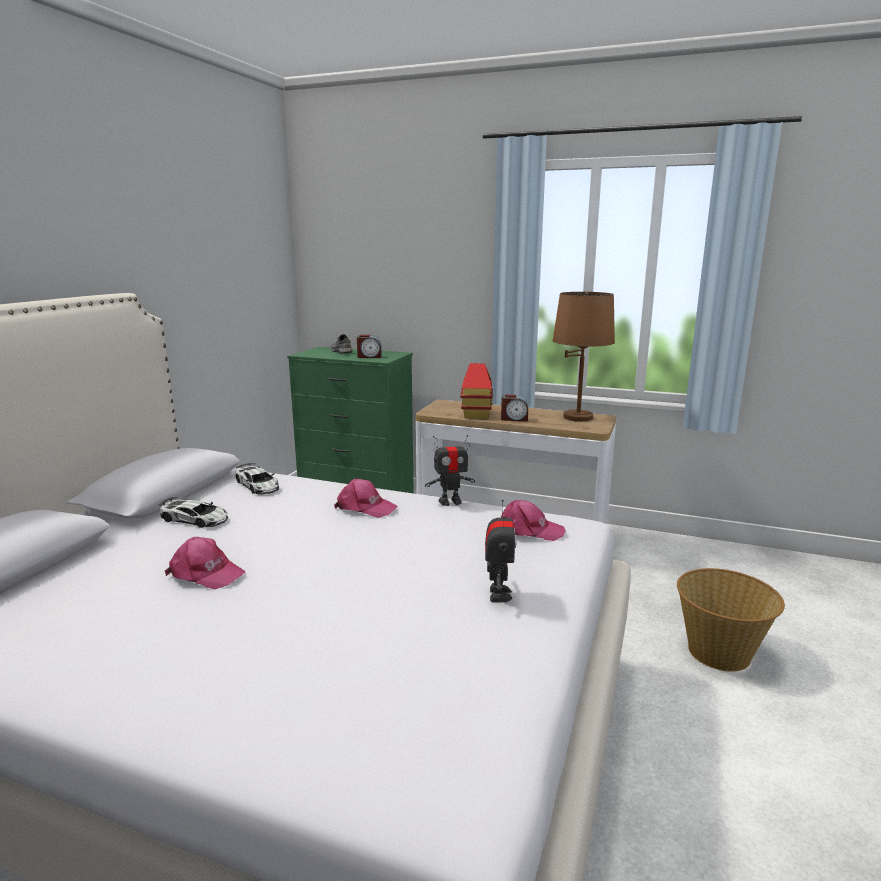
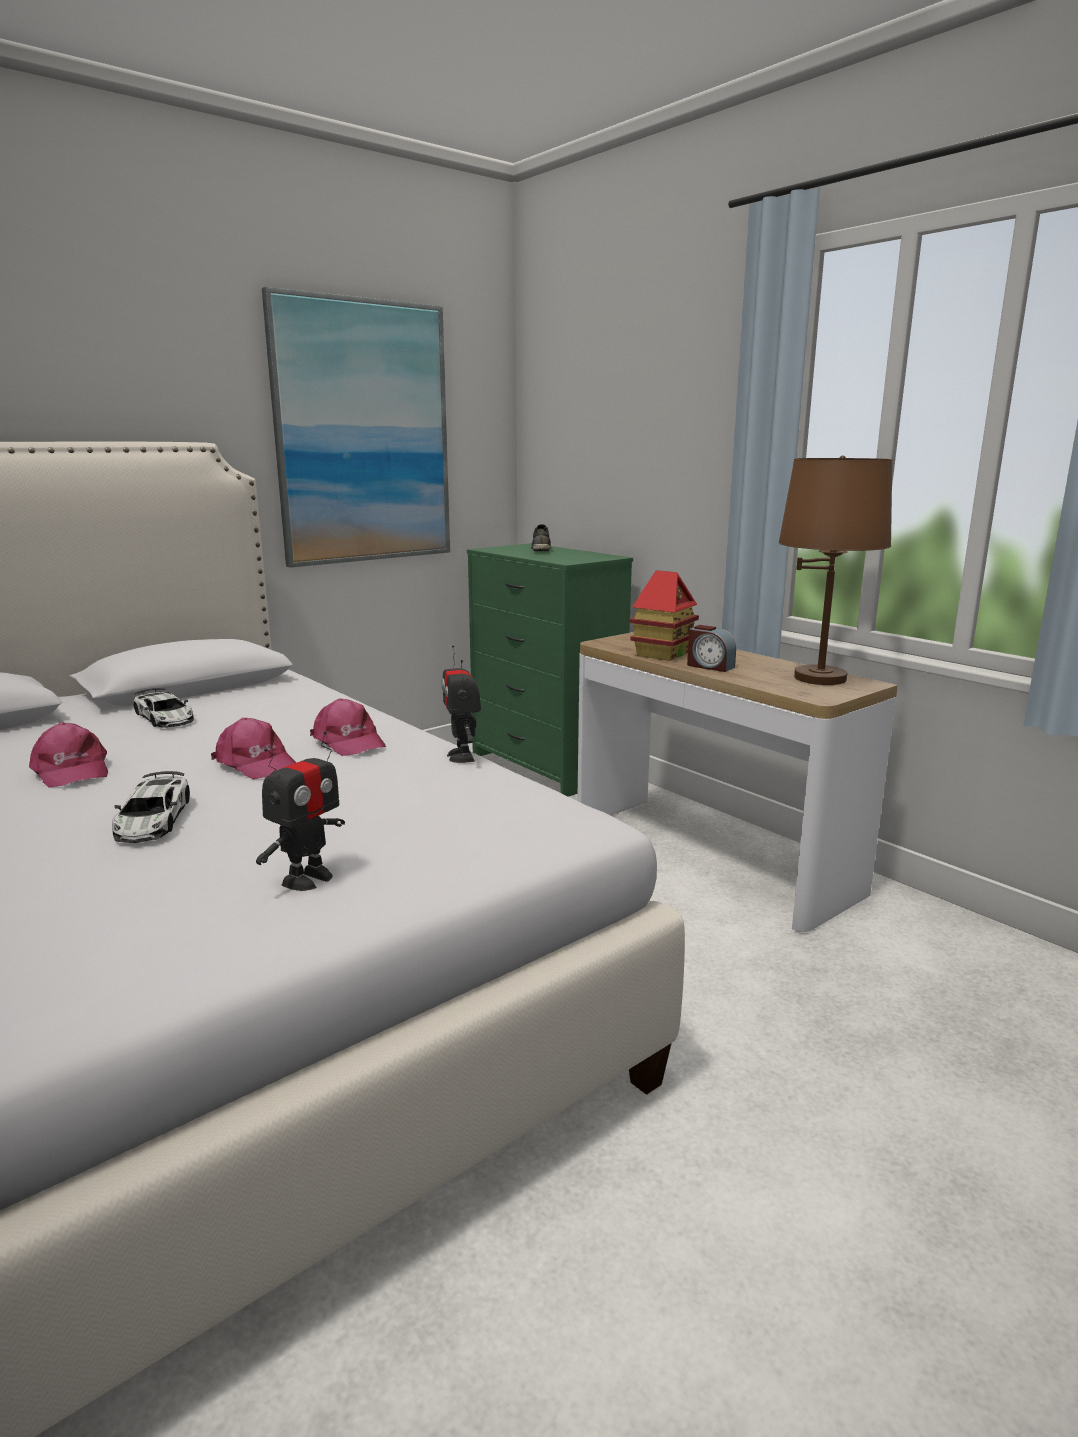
camera: 30 degrees right, 0 degrees up
(214, 276) = (363, 434): none -> picture
(257, 485) = (283, 696): toy car -> toy car (153, 819)
(369, 357) = (561, 557): alarm clock -> none
(450, 501) = (462, 756): toy robot -> toy robot turned 60 degrees clockwise
(528, 531) = (495, 814): pink cap -> pink cap (256, 763)
(719, 652) = (875, 1142): basket -> none

